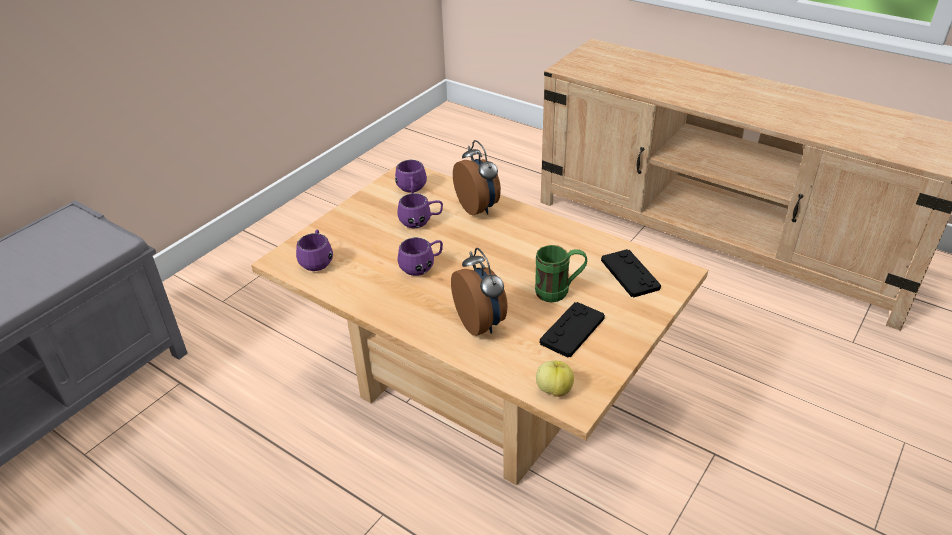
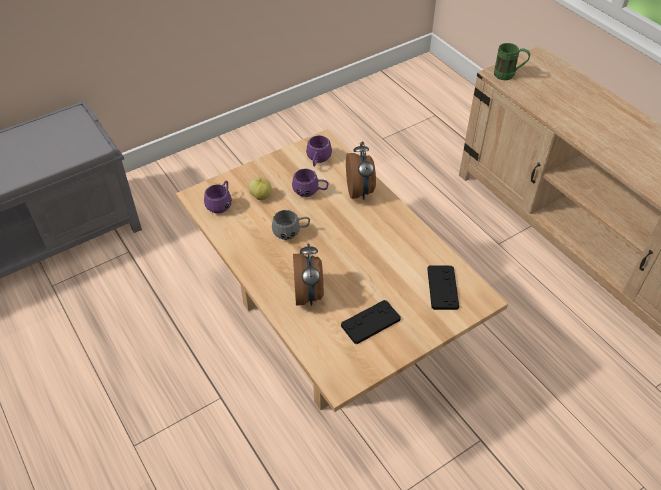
camera: 20 degrees right, 10 degrees up
(422, 267) = (291, 233): purple mug -> grey mug
(554, 390) = (330, 366): apple -> apple (261, 196)
(559, 292) = (379, 287): green mug -> green mug (508, 76)

